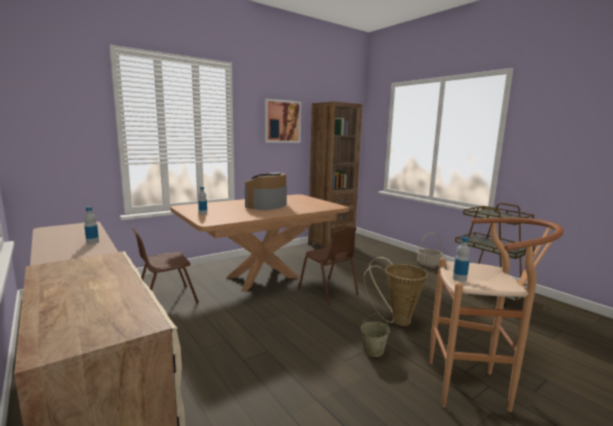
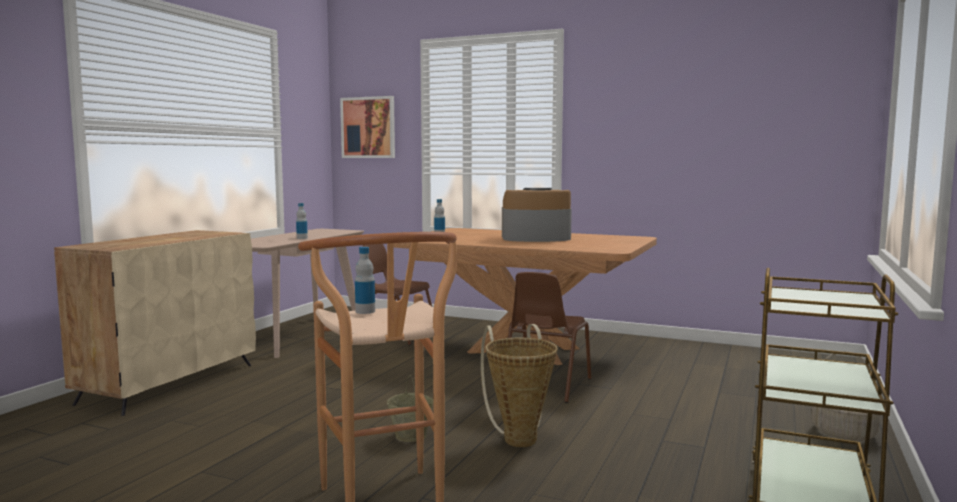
camera: 60 degrees right, 5 degrees down
(282, 121) = (652, 109): picture -> picture (368, 127)
(331, 244) = (740, 354): brown bookcase -> none

